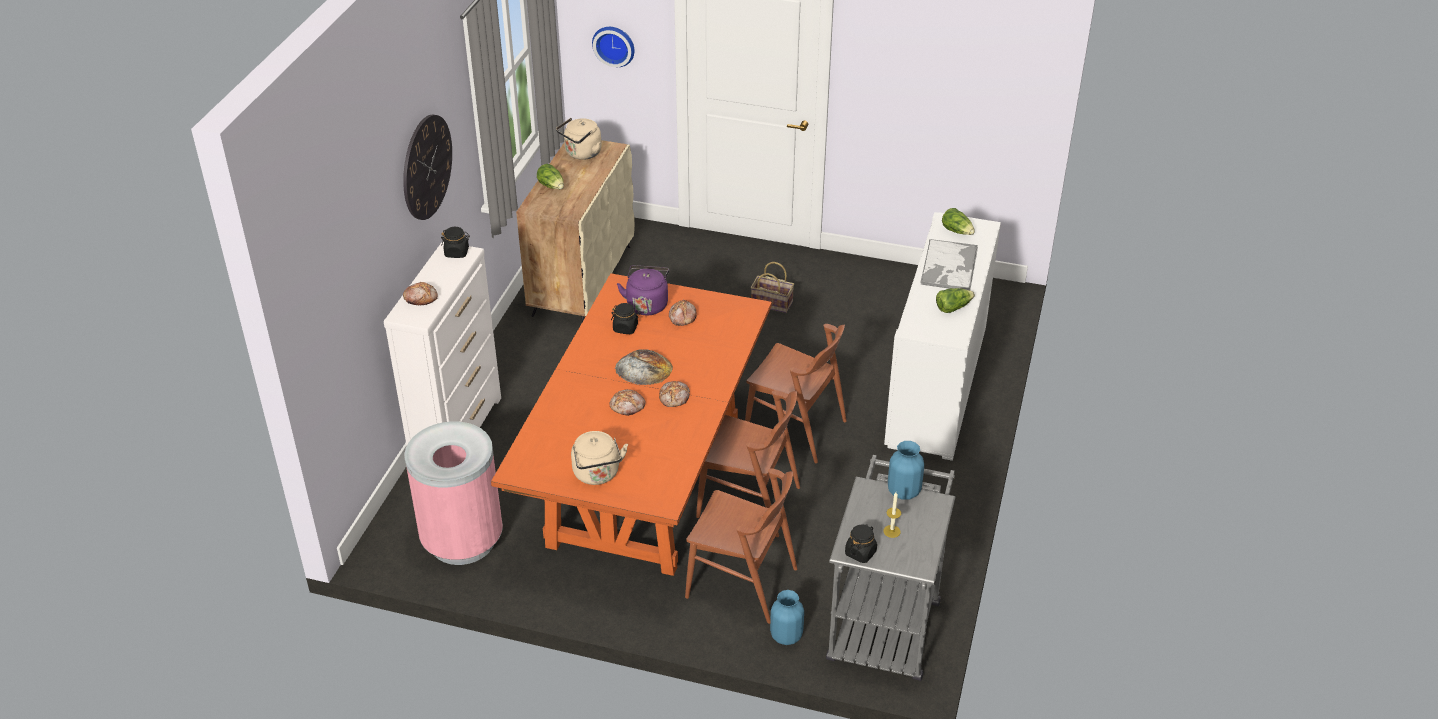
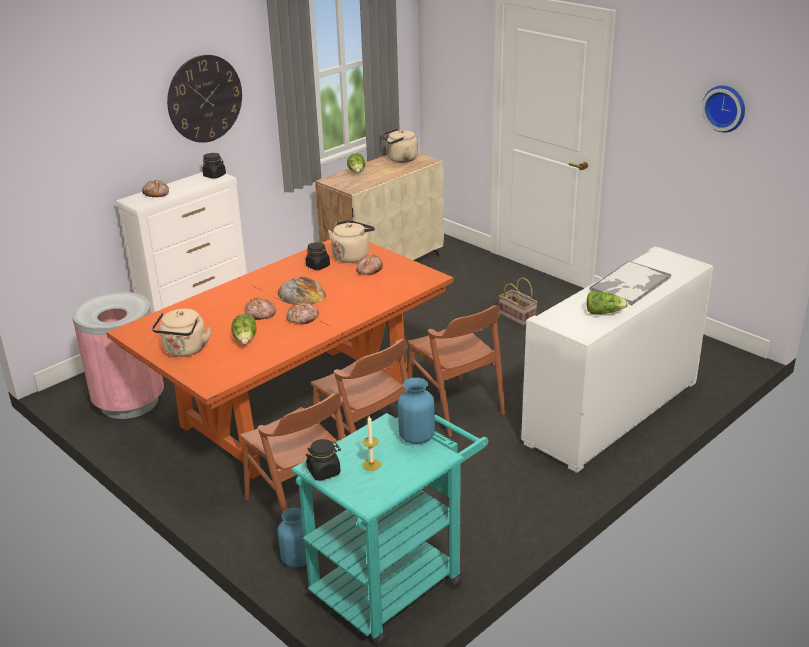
camera: 30 degrees right, 10 degrees down
(614, 45) = (453, 79): wall clock -> wall clock (725, 108)
(647, 304) = (352, 256): purple kettle -> beige kettle
(886, 621) = (396, 581): grey cart -> turquoise cart
(957, 231) = (663, 263): lettuce -> lettuce (245, 340)

